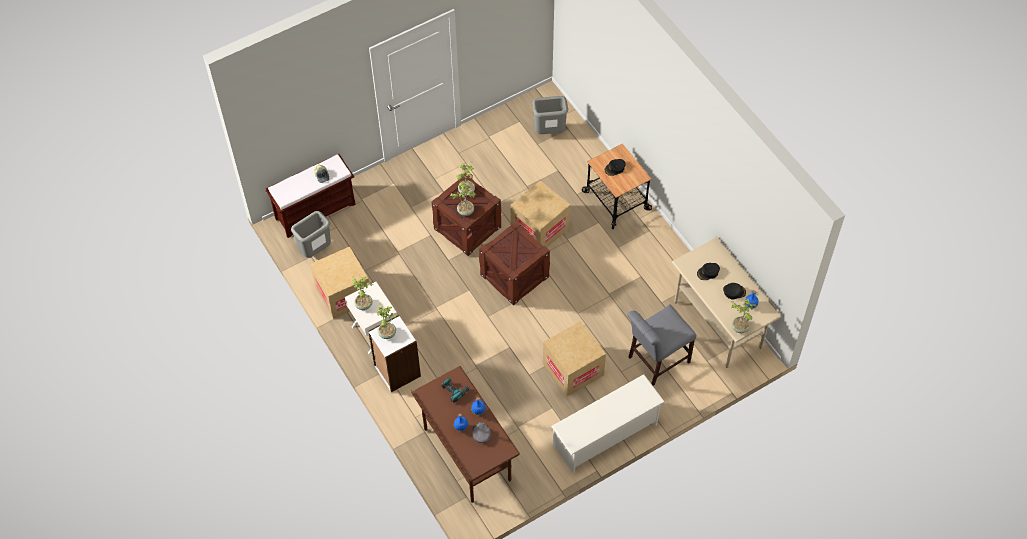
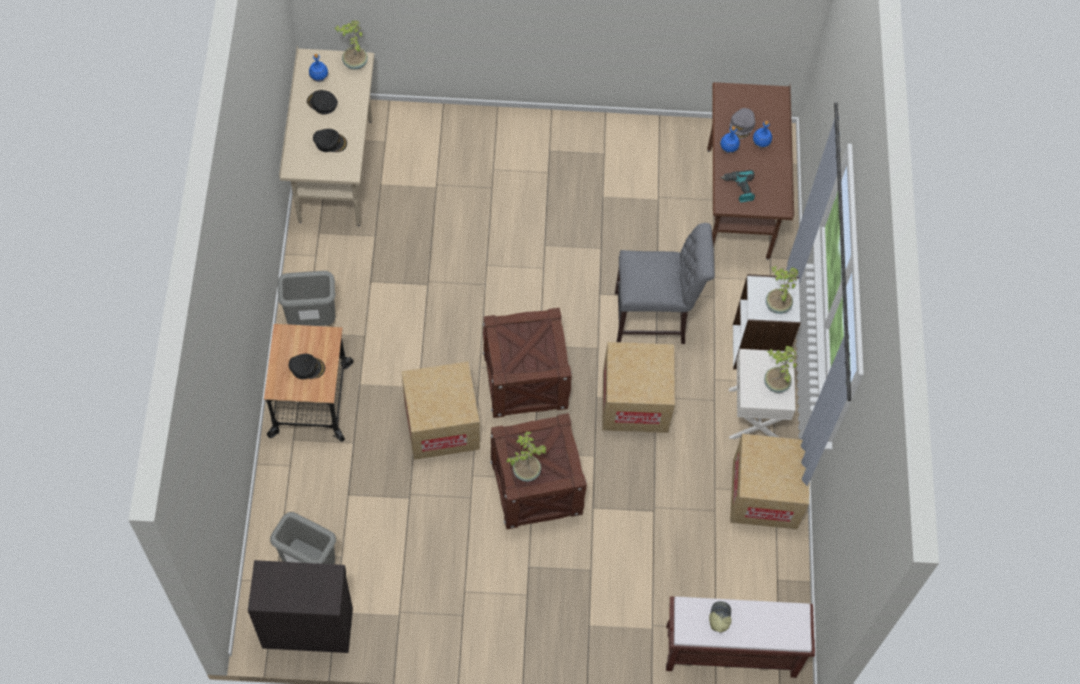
camera: 150 degrees left, 5 degrees up
(316, 251) = (766, 583): grey trash can -> grey trash can (312, 320)
(465, 211) = (550, 442): potted plant -> none
(527, 108) = (307, 626): none -> black cabinet
(573, 369) = (545, 223): cardboard box -> cardboard box (635, 401)
(605, 436) = (567, 133): white shoe rack -> none
(655, 361) = (442, 175): grey chair -> grey chair (655, 318)

